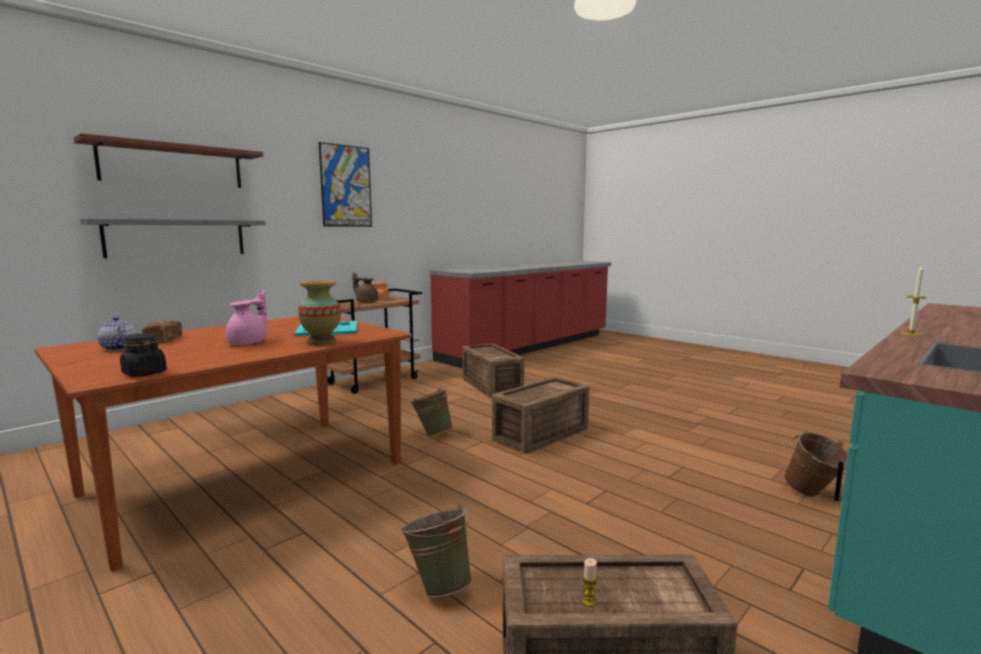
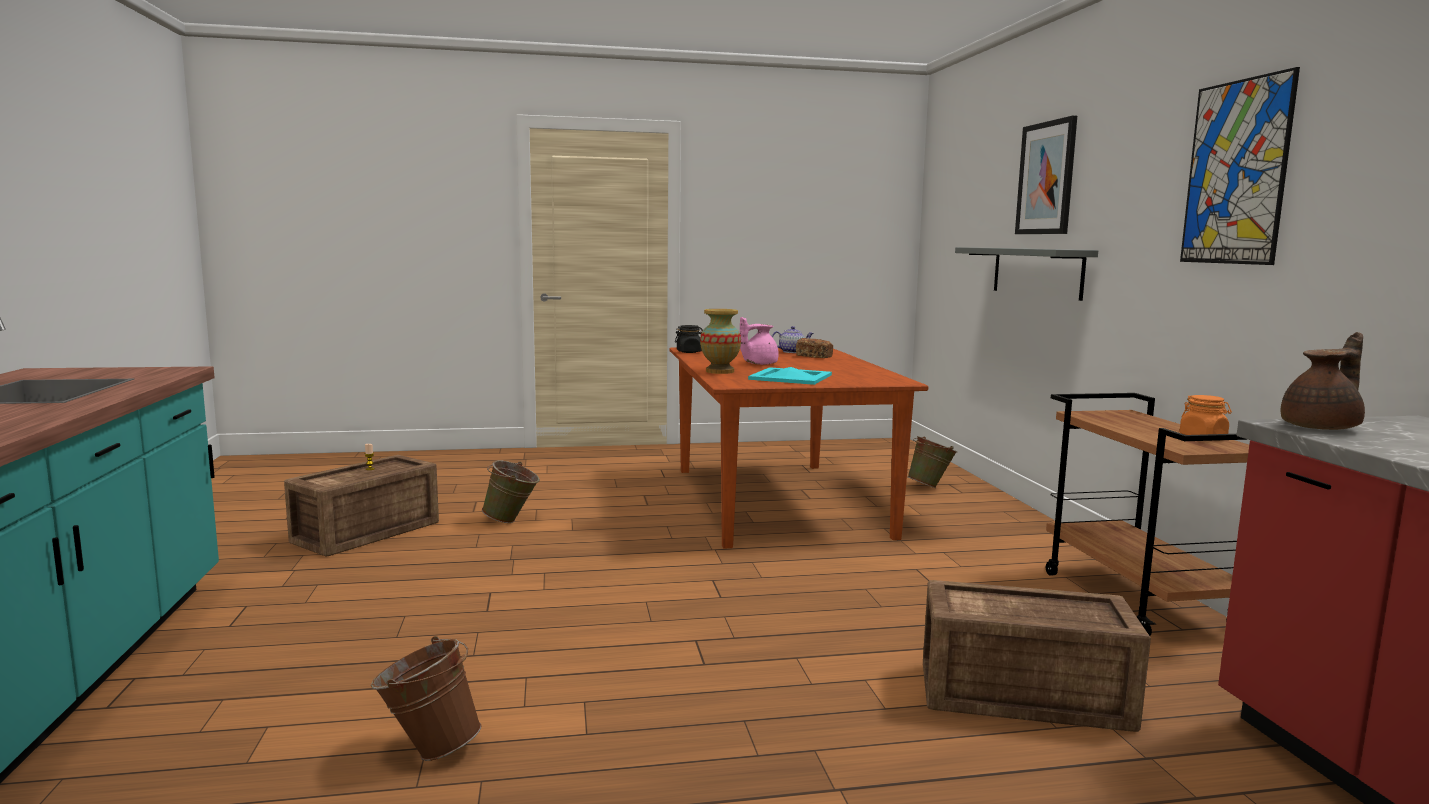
camera: 125 degrees right, 0 degrees up
(173, 165) = (1046, 178): brown shelf -> picture
(249, 343) = (758, 364): pink teapot -> pink teapot turned 90 degrees clockwise
(366, 302) = (1148, 427): brown teapot -> brown teapot (1322, 427)
(432, 433) = (791, 579): green bucket -> green bucket (931, 487)
(539, 434) = (690, 638): crate -> none
(813, 495) = (194, 724): brown bucket -> brown bucket (429, 749)
(911, 334) = (70, 410): candle -> none

